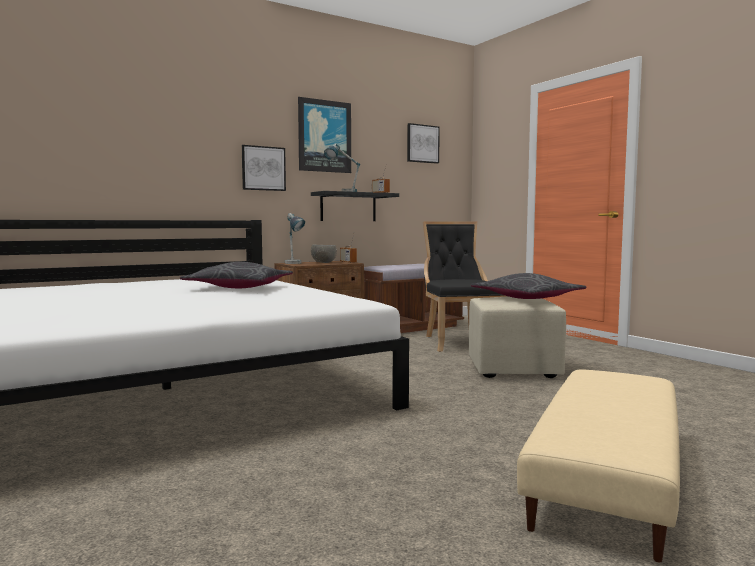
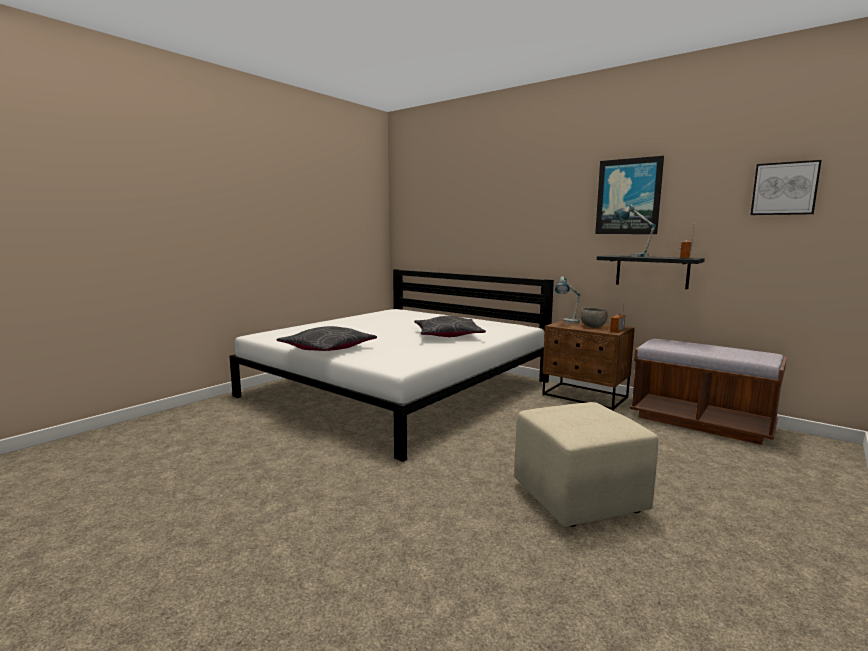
camera: 70 degrees right, 5 degrees up
(263, 168) = (562, 233): picture -> none
(459, 342) = (671, 456): black chair -> none
(527, 298) = (604, 422): grey pillow -> grey pillow (327, 349)
(609, 476) = (272, 562): beige ottoman -> none

